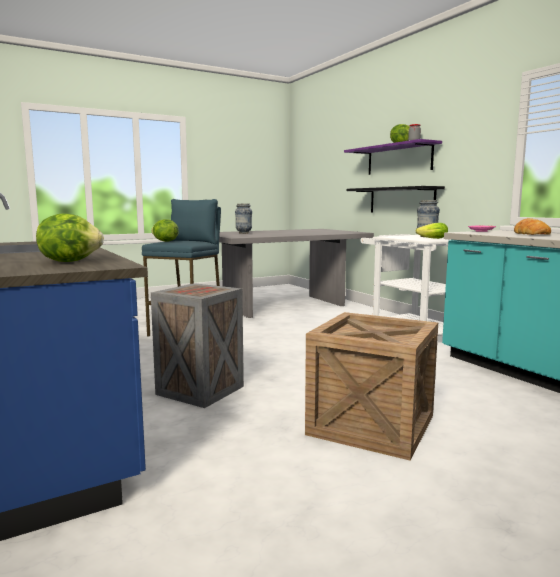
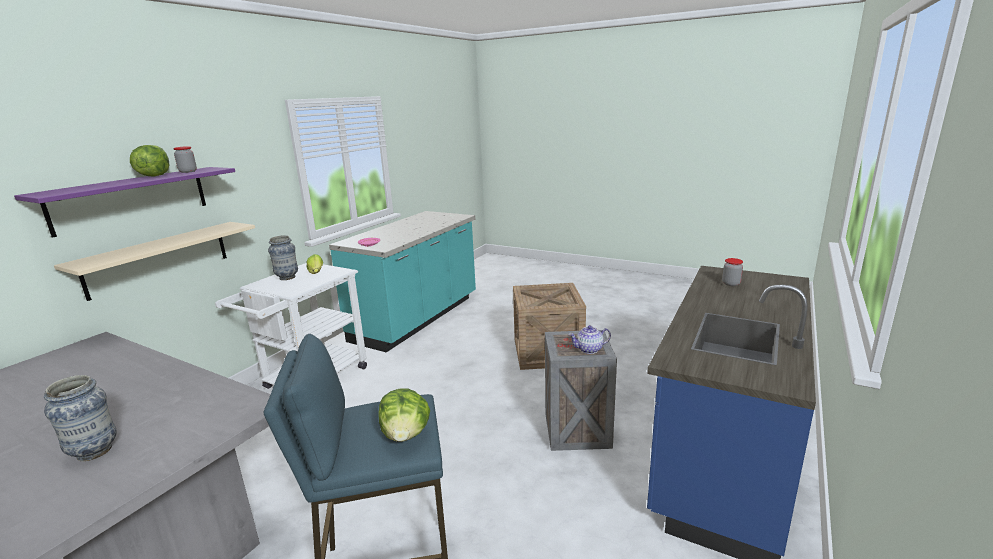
camera: 120 degrees left, 10 degrees up
(70, 261) = (731, 284): lettuce -> jar
(181, 290) = (589, 349): none -> teapot
(401, 200) = (158, 259): black shelf -> beige shelf
(531, 234) = (387, 234): bread -> none

